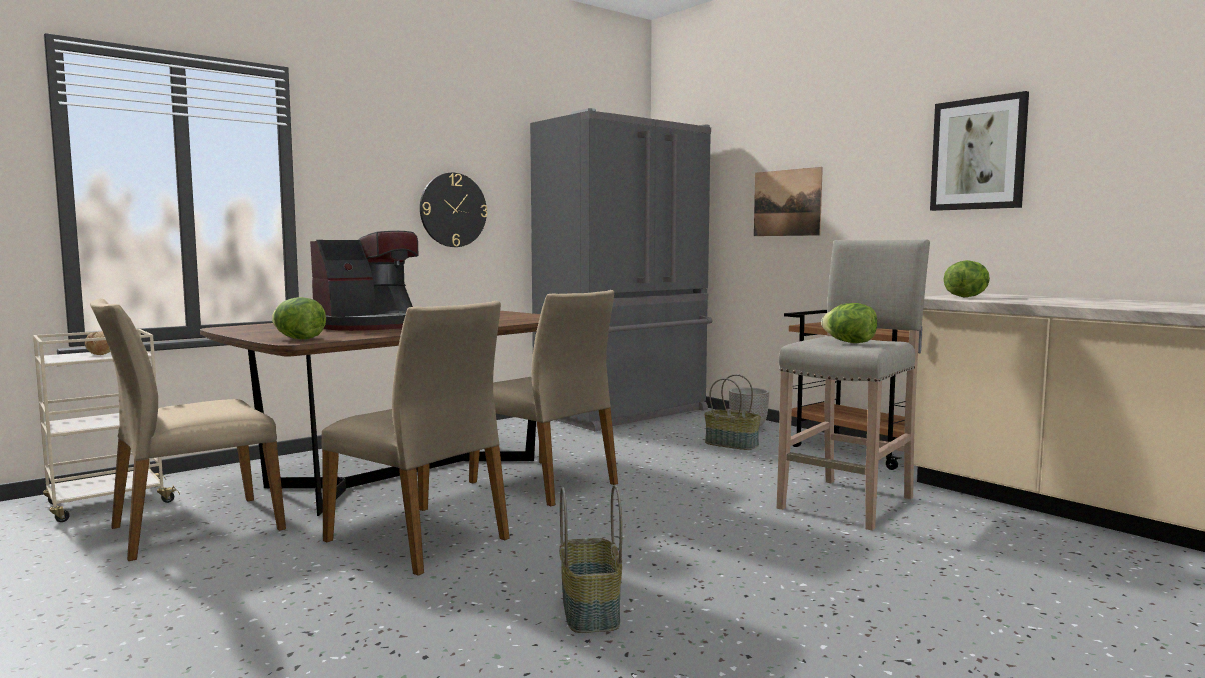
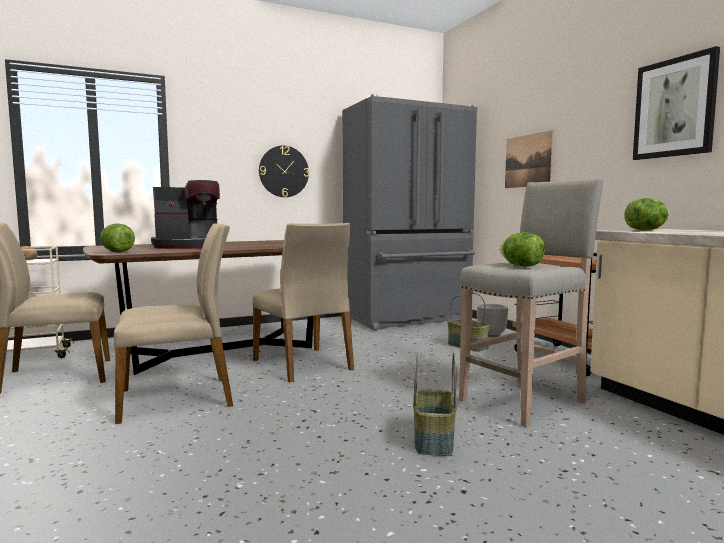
camera: 15 degrees right, 0 degrees up
(420, 539) = (177, 398): beige chair -> beige chair turned 75 degrees counterclockwise
(592, 610) = (234, 470): basket -> basket (434, 440)

